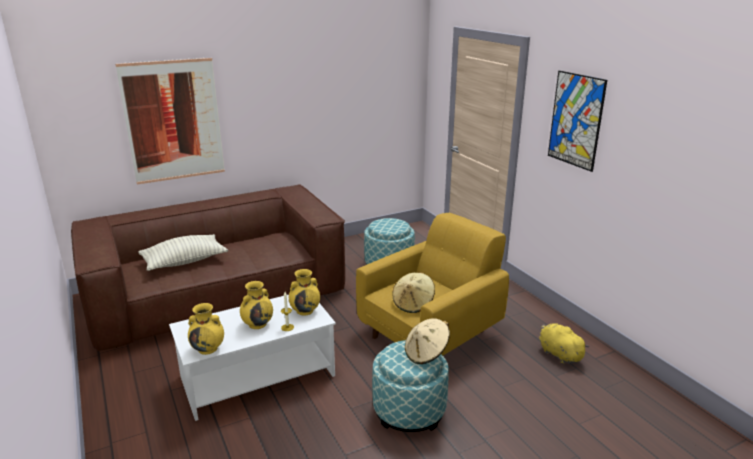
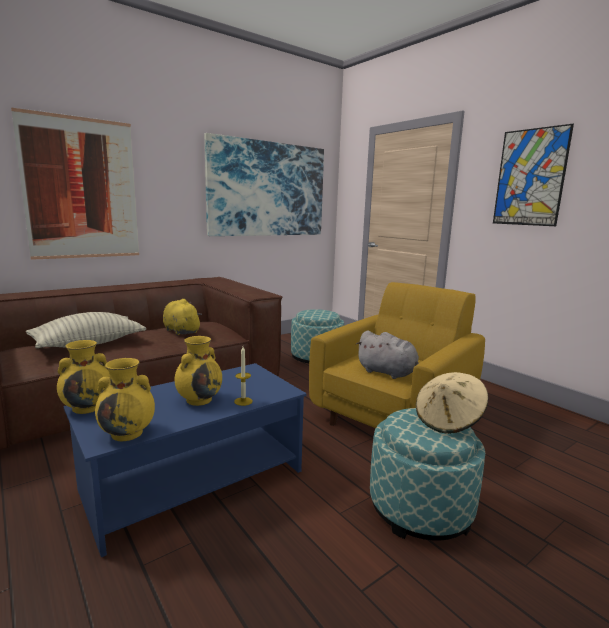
camera: 10 degrees left, 10 degrees down
(258, 376) = (195, 479): white coffee table -> blue coffee table
(305, 310) = (260, 383): yellow vase -> yellow vase (88, 407)
(347, 95) = (267, 189): none -> picture
(413, 304) = (388, 373): beige hat -> grey plush toy
(558, 354) = (545, 428): yellow plush toy -> yellow plush toy (181, 331)

